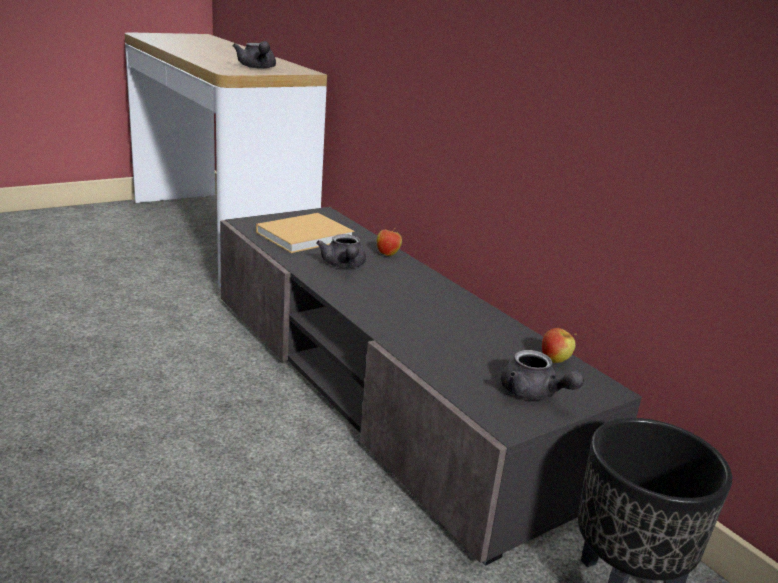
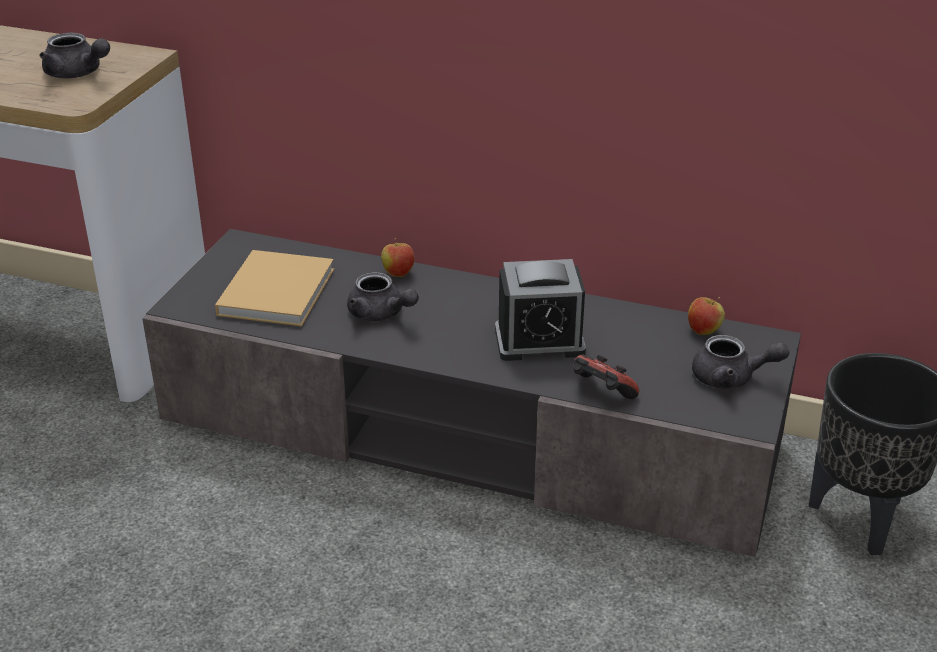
camera: 35 degrees left, 10 degrees up
(417, 357) = (601, 393): none -> game controller
(421, 315) = (539, 341): none -> alarm clock

